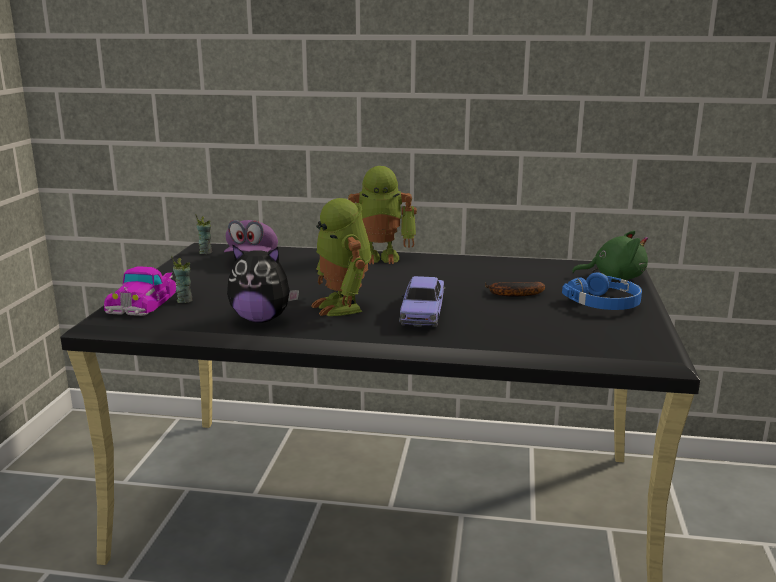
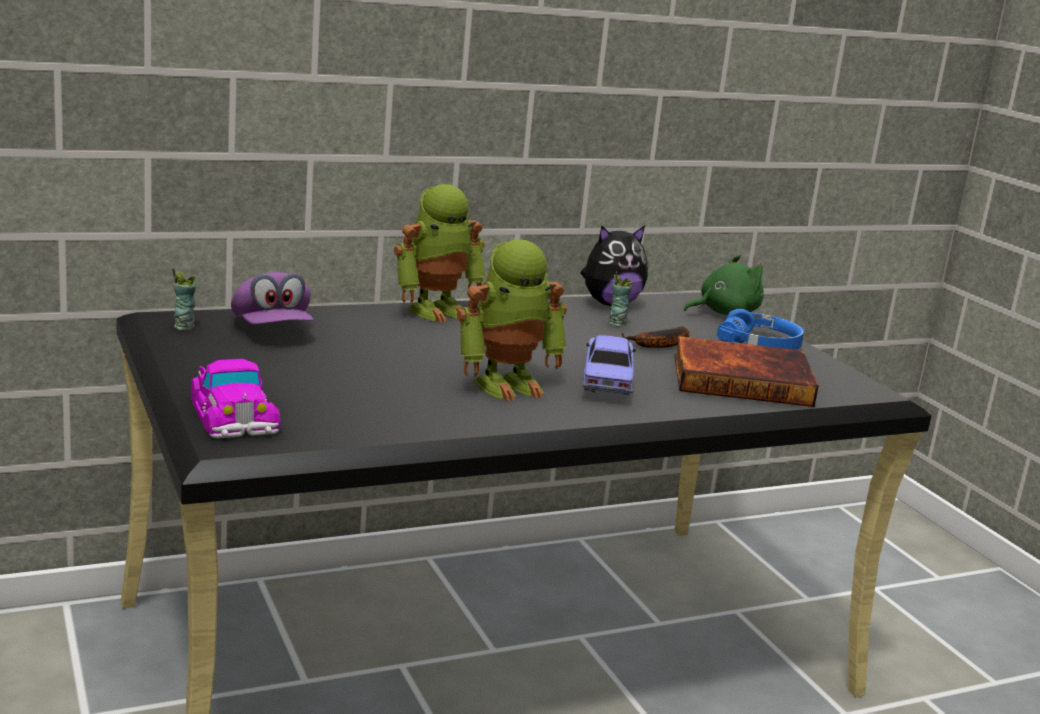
camera: 35 degrees left, 0 degrees up
(184, 300) = (290, 403): cup -> cup (617, 323)
(261, 319) = (440, 415): plush toy -> plush toy (610, 303)
(343, 306) = (507, 384): toy robot -> toy robot turned 60 degrees counterclockwise
(422, 313) = (607, 381): toy car -> toy car turned 150 degrees counterclockwise
(540, 326) = (742, 379): none -> book

